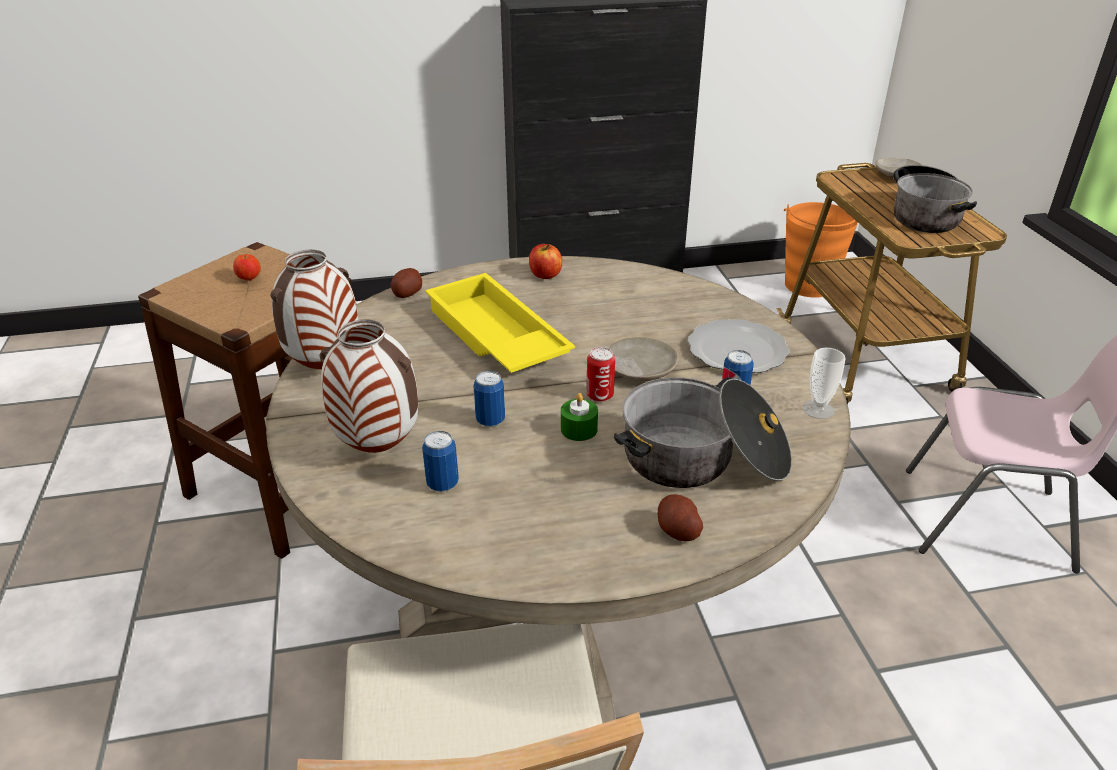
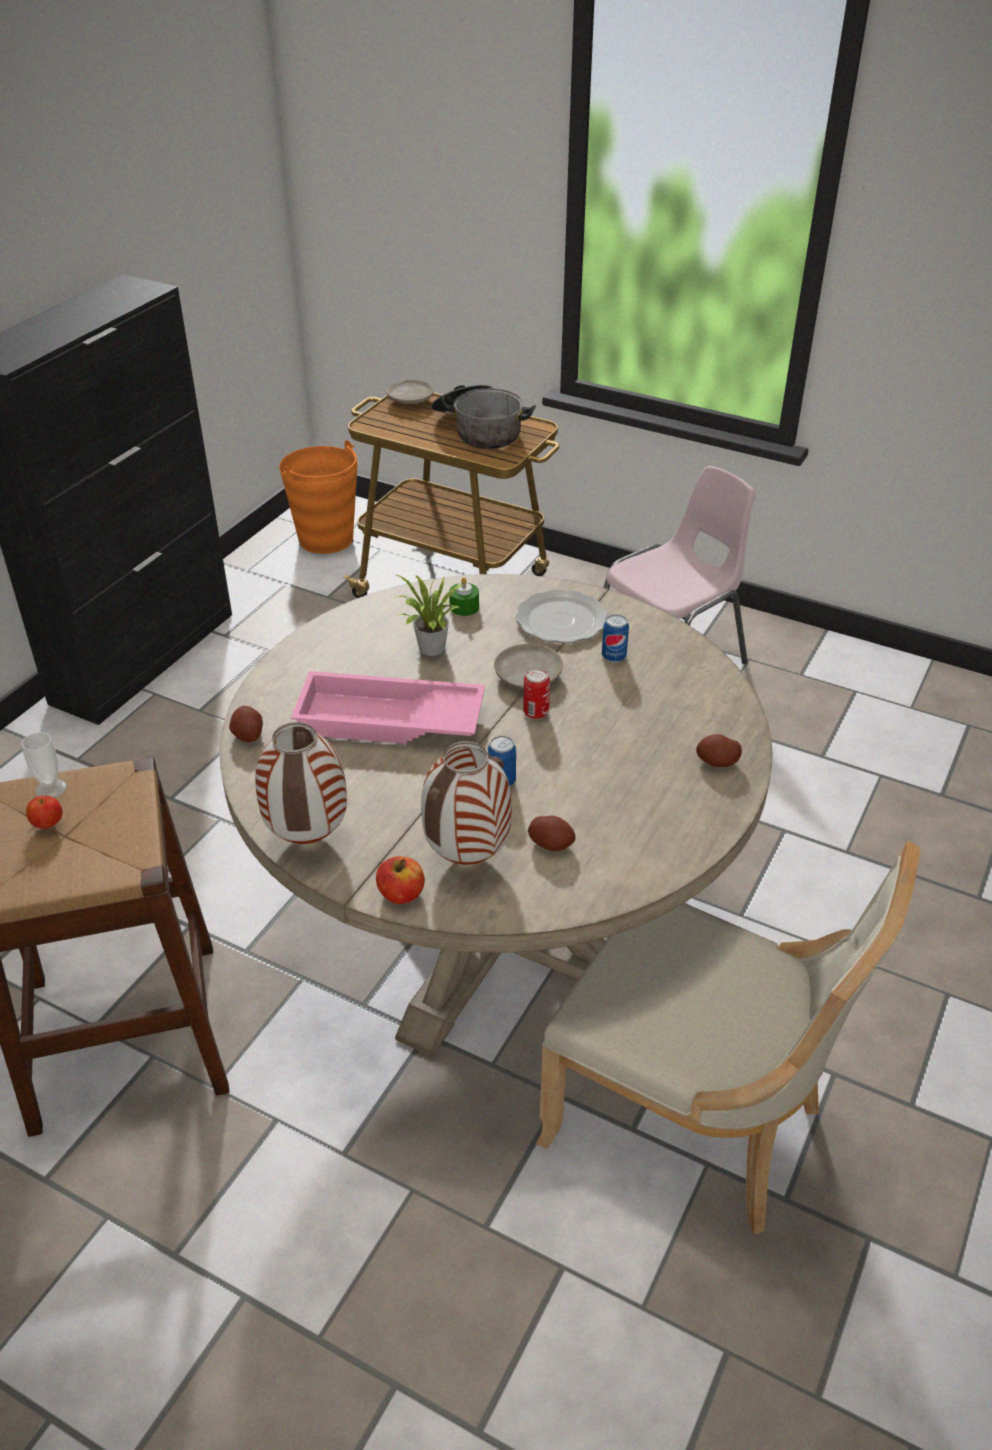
camera: 50 degrees left, 5 degrees up
(442, 484) = (551, 843): can -> potato
(494, 337) = (388, 722): yellow tray -> pink tray
(545, 275) = (329, 645): apple -> apple (401, 894)
(579, 429) = (564, 744): green candle -> green candle (464, 607)
(603, 313) = (430, 650): none -> potted plant
(703, 459) = (661, 709): cooking pot -> none
(818, 409) = (667, 631): cup -> cup (51, 789)

